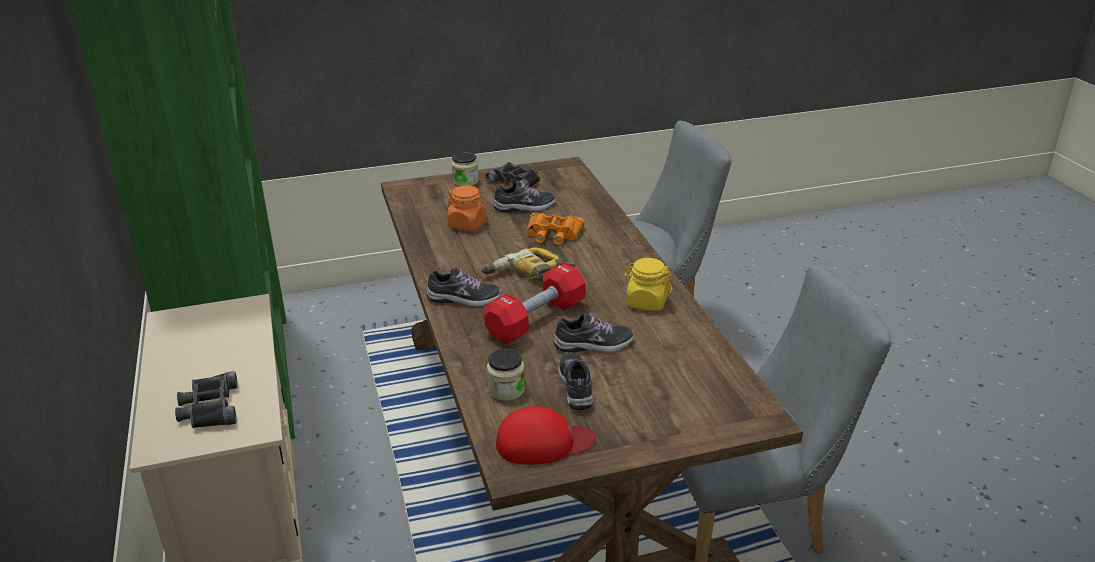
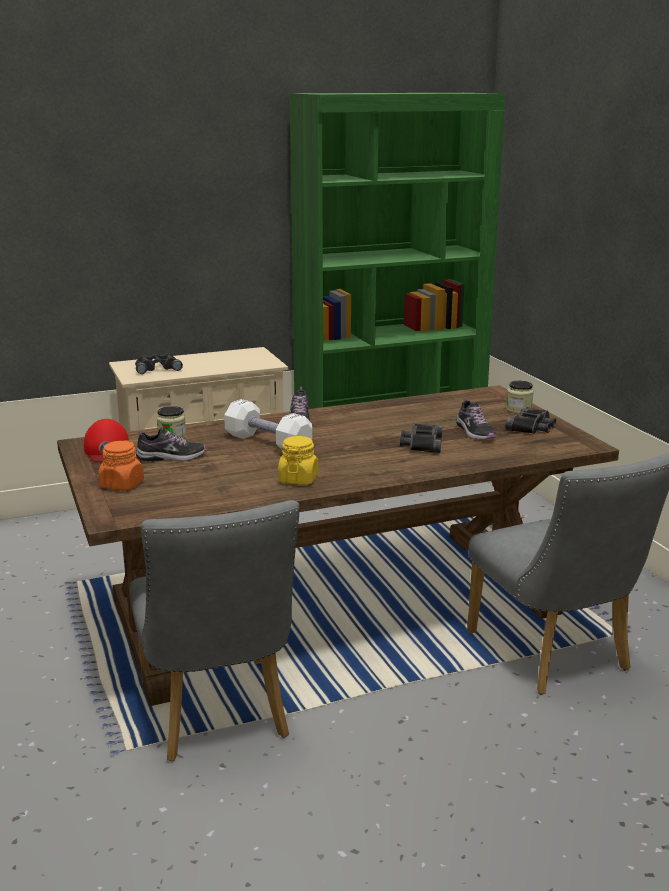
camera: 85 degrees right, 10 degrees down
(467, 225) = (428, 415): orange jar -> orange jar (122, 485)
(527, 275) = (340, 437): power drill -> none
(536, 320) = (268, 443): red dumbbell -> white dumbbell
(553, 234) = (421, 444): orange binoculars -> black binoculars
(593, 345) = (229, 461): shoe -> none

